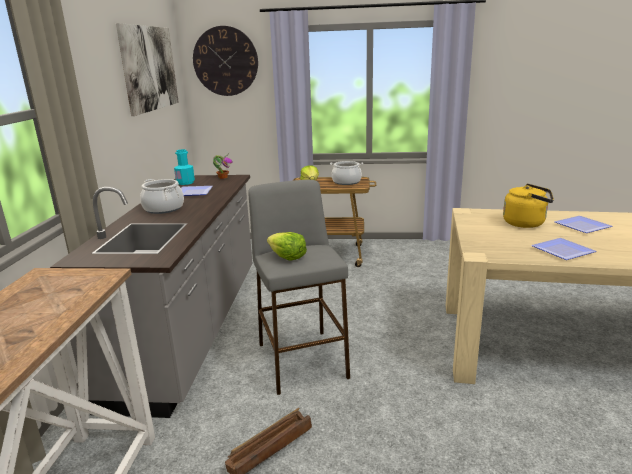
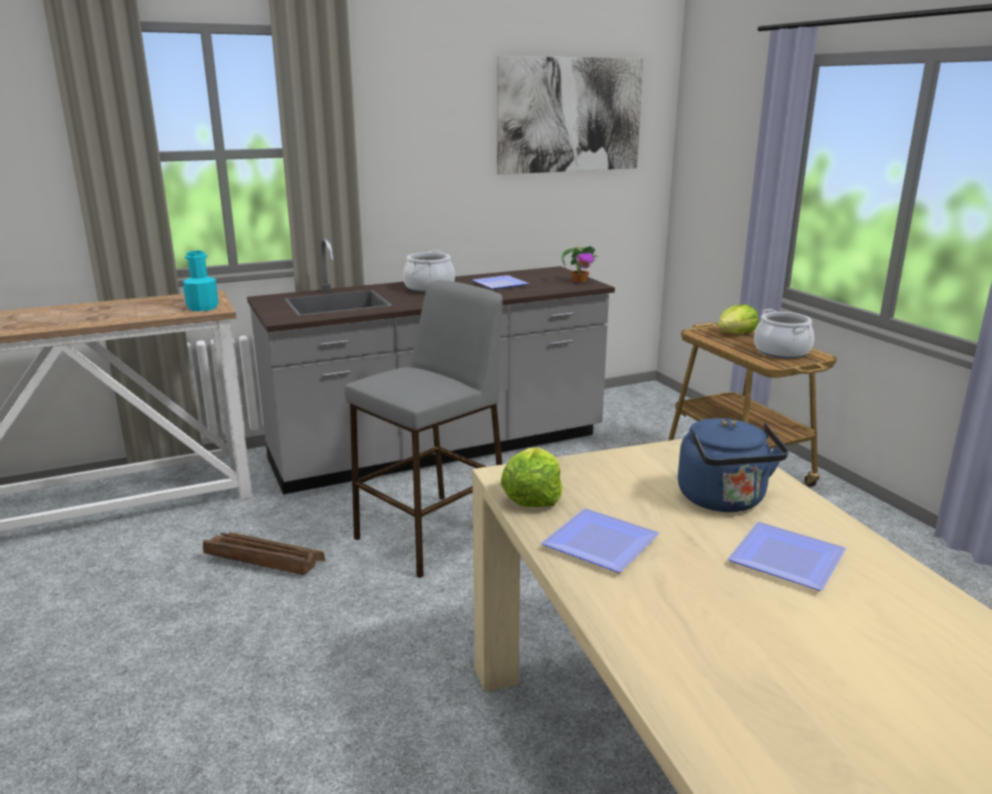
camera: 60 degrees right, 0 degrees up
(185, 183) = (533, 274): turquoise bottle -> turquoise bottle (203, 307)
(225, 61) = (720, 112): wall clock -> none
(287, 257) = (396, 375): lettuce -> lettuce (532, 497)
(526, 223) = (724, 501): yellow kettle -> blue kettle

